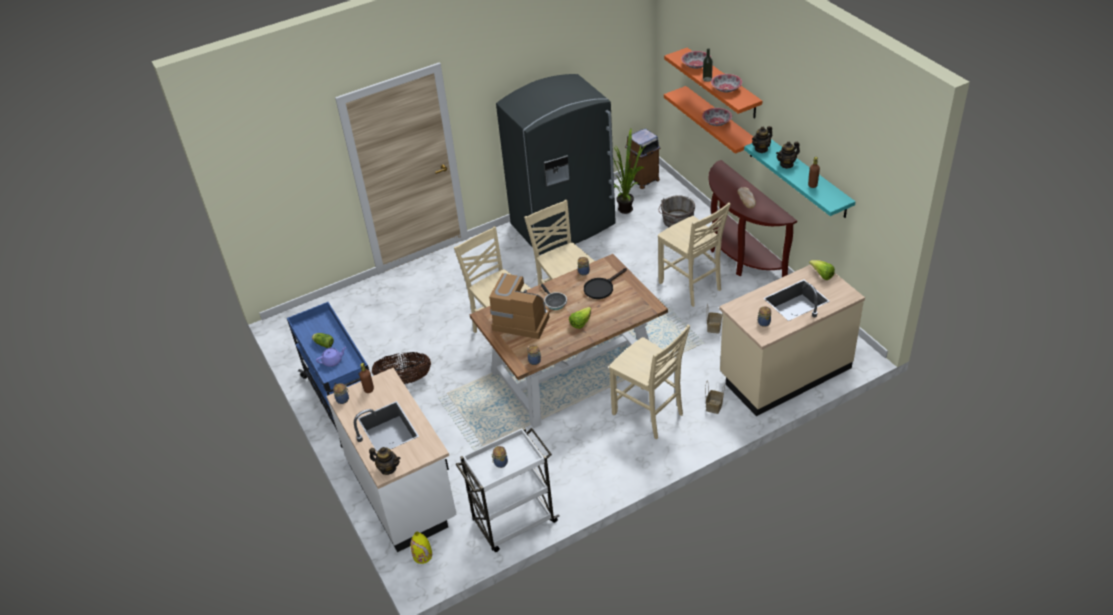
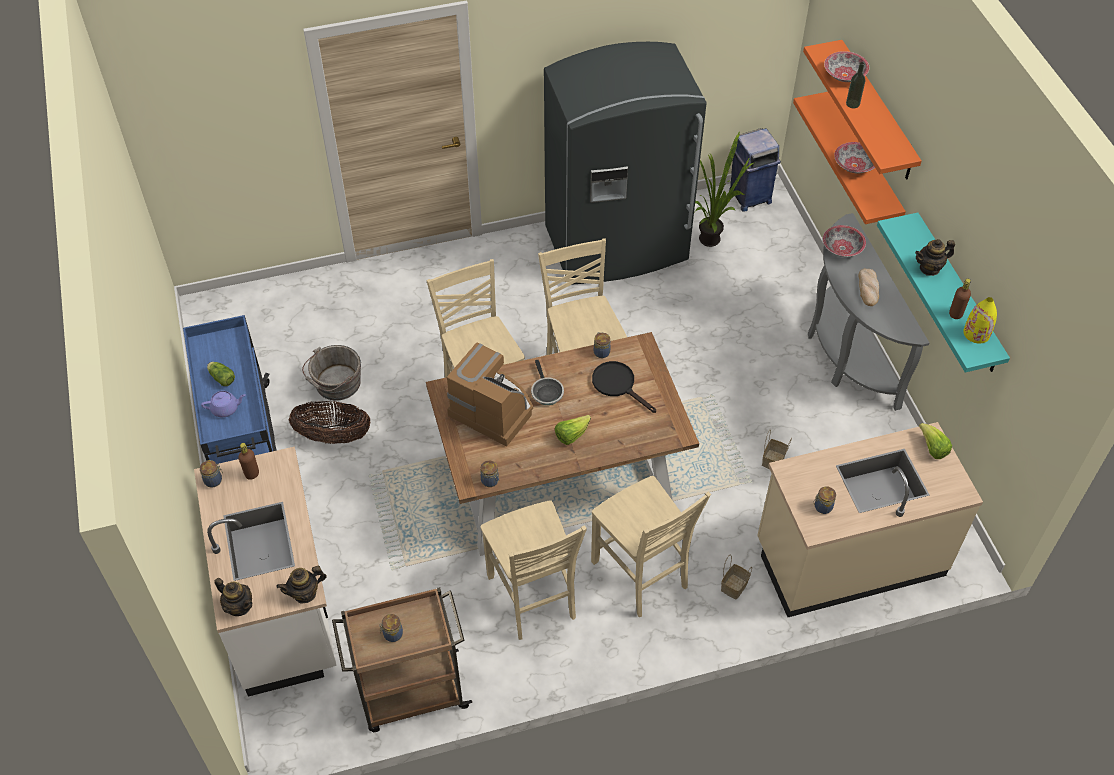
camera: 10 degrees right, 10 degrees up
(423, 555) = (279, 711): yellow vase -> yellow vase (977, 333)
(513, 522) = (410, 693): white cart -> brown cart
(601, 288) = (618, 385): black frying pan -> black frying pan turned 75 degrees clockwise
(643, 179) = (749, 197): brown trash can -> blue trash can
(677, 221) = (775, 276): grey bucket -> grey bucket (335, 384)
(691, 286) = (762, 387): beige chair -> beige chair (533, 598)
(726, 89) = (875, 127): bowl -> bowl (842, 248)
(740, 255) = (846, 353): brown console table -> grey console table
(761, 149) = (901, 232): teapot -> teapot (305, 593)

